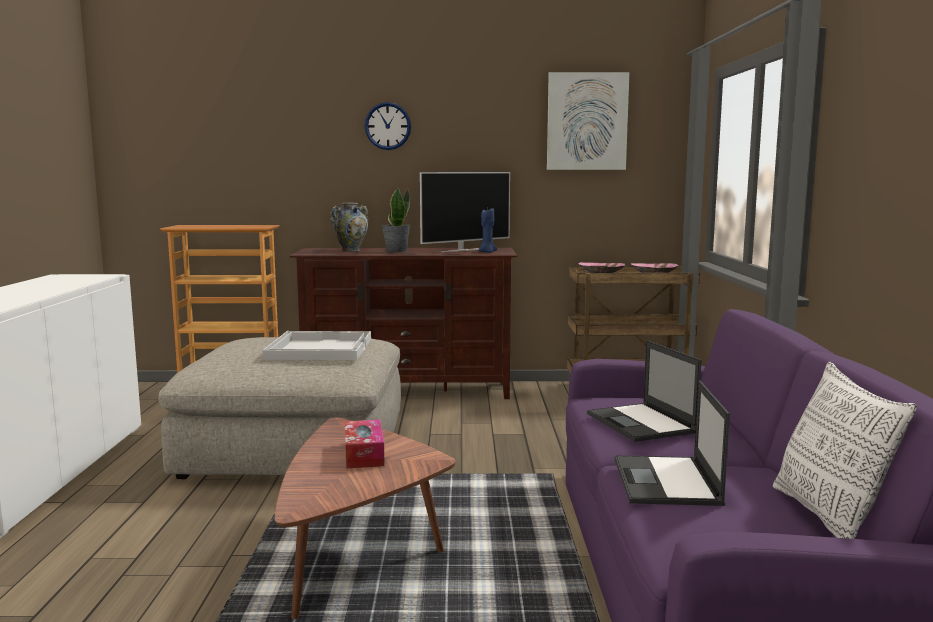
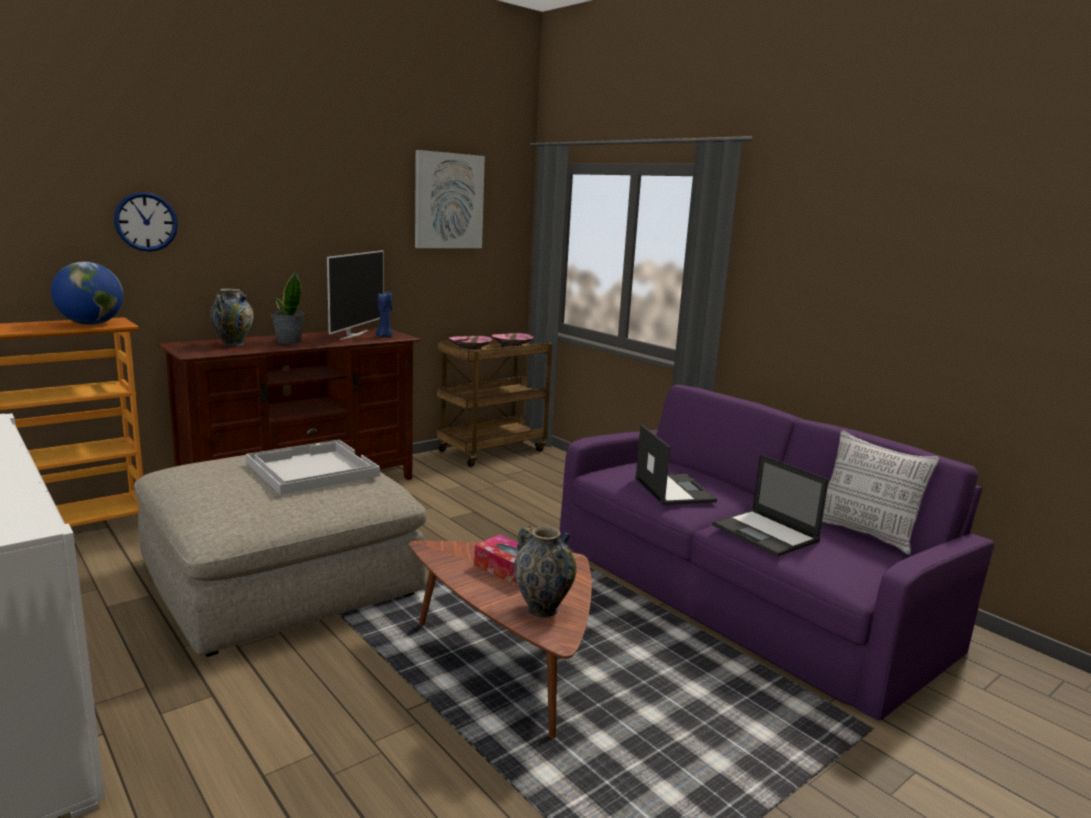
camera: 40 degrees left, 5 degrees up
(244, 226) = (91, 324): none -> globe
(330, 486) = (542, 609): none -> vase
(387, 126) = (254, 197): wall clock -> wall clock (146, 222)
(641, 423) = (673, 489): laptop -> laptop turned 135 degrees counterclockwise

